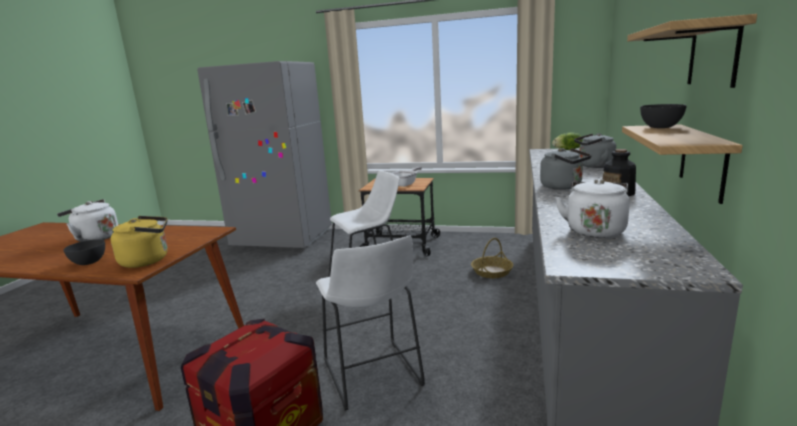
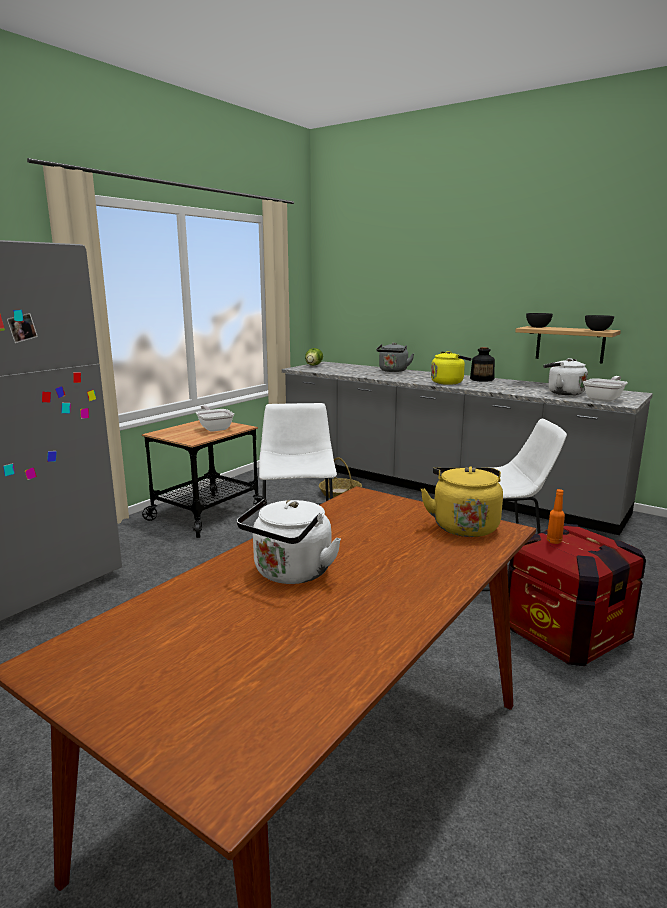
camera: 70 degrees left, 0 degrees up
(88, 262) = (440, 563): grey bowl -> grey bowl (597, 330)
(241, 330) = (554, 541): none -> orange bottle
(563, 187) = (448, 382): grey kettle -> yellow kettle
(587, 253) = (605, 399): none -> frying pan
(713, 55) = (571, 284): shelf -> none

